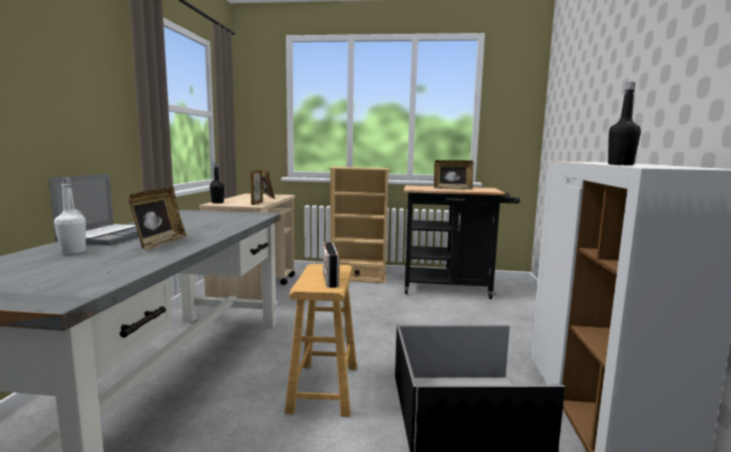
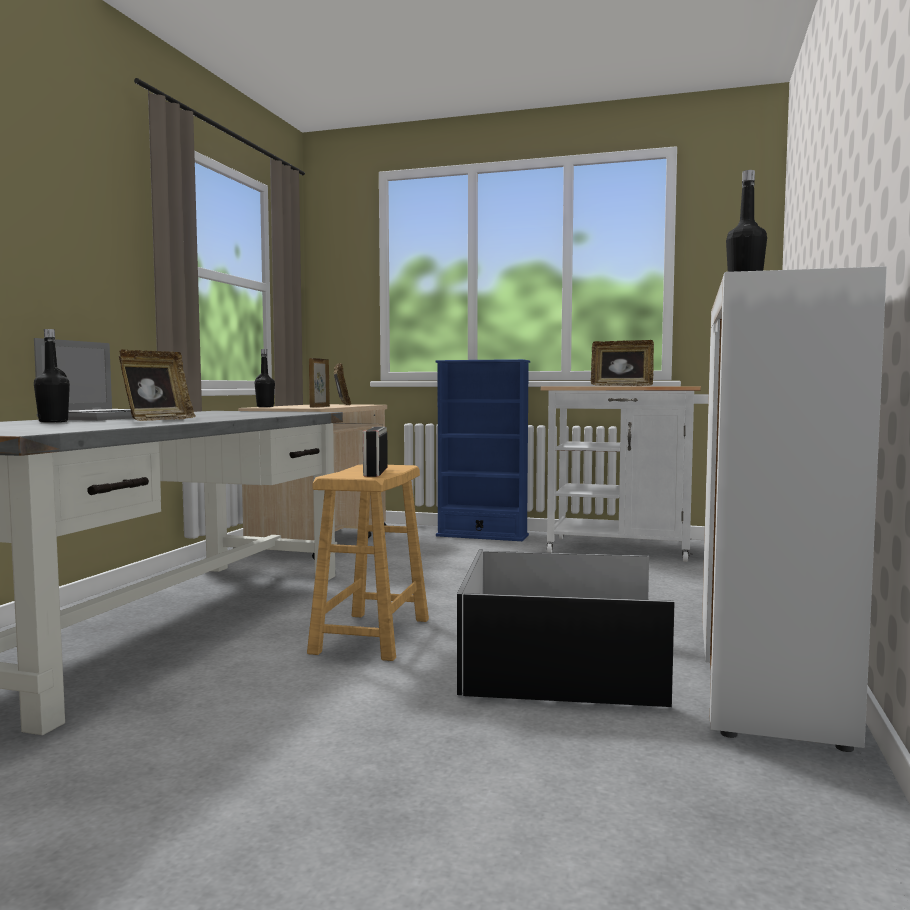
camera: 10 degrees right, 5 degrees down
(73, 252) = (53, 421): white bottle -> black bottle
(358, 278) = (482, 536): beige bookcase -> blue bookcase
(452, 288) = (630, 549): black cart -> white cart

